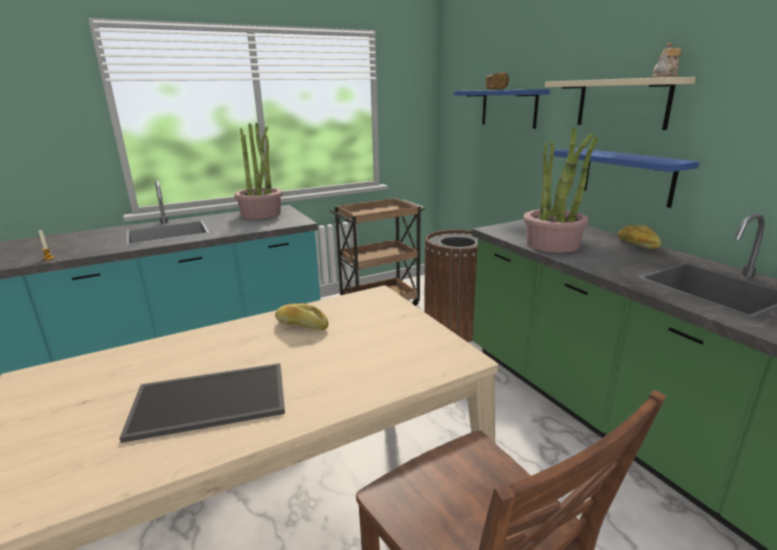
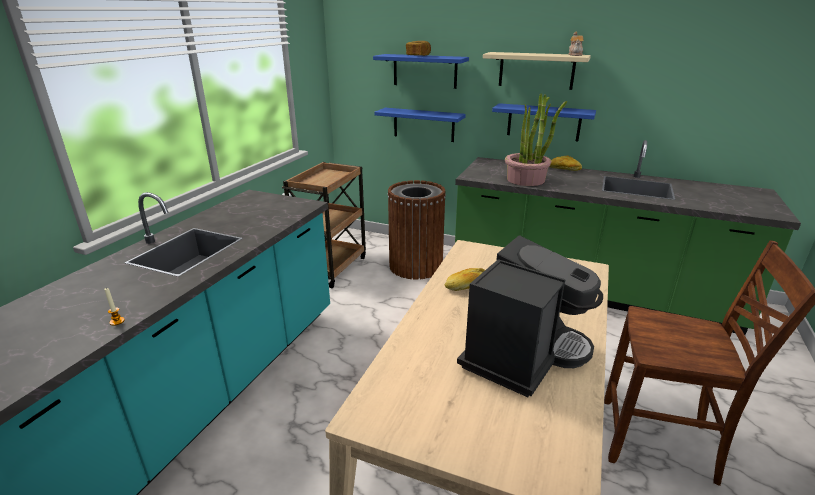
camera: 40 degrees left, 5 degrees up
(212, 398) = (523, 353): tray -> coffee machine
(261, 213) = (245, 205): potted plant -> none
(504, 171) = (423, 124): none -> blue shelf

